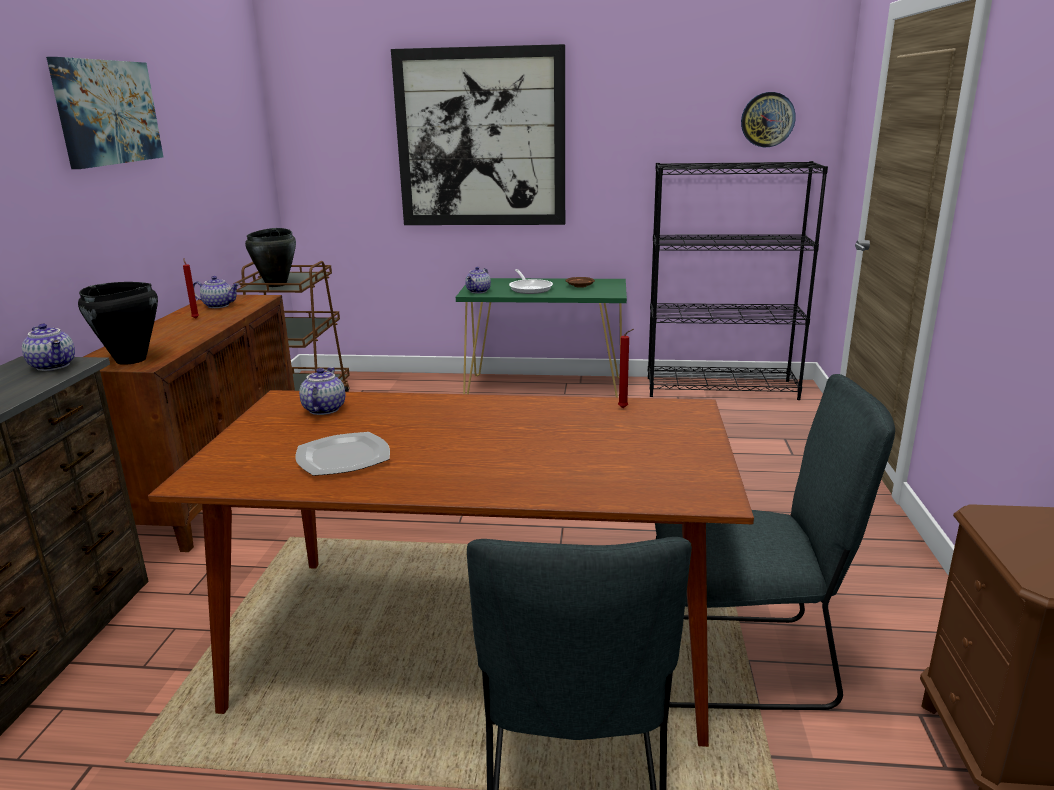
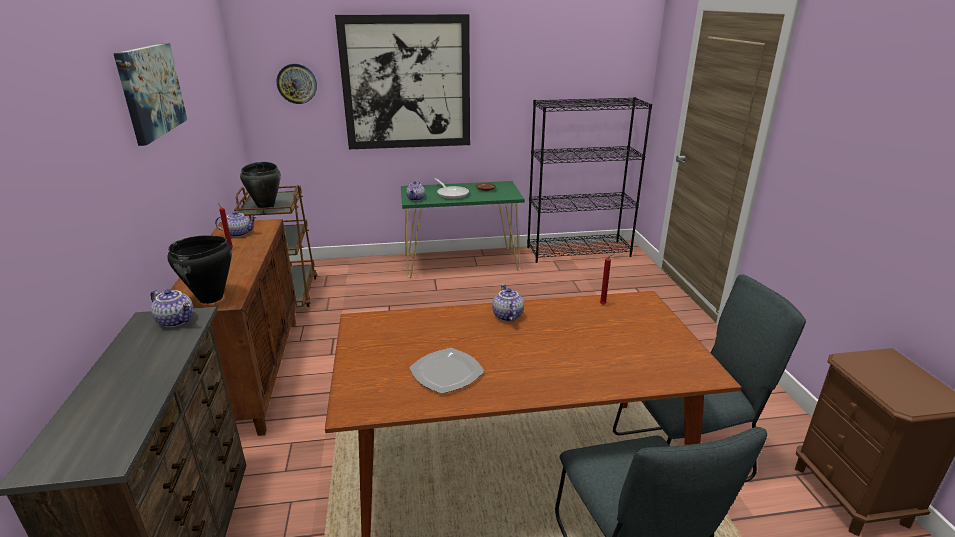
camera: 15 degrees left, 5 degrees up
(323, 409) = (397, 328): teapot -> teapot (506, 316)
(767, 119) = (606, 69): wall clock -> wall clock (297, 83)

